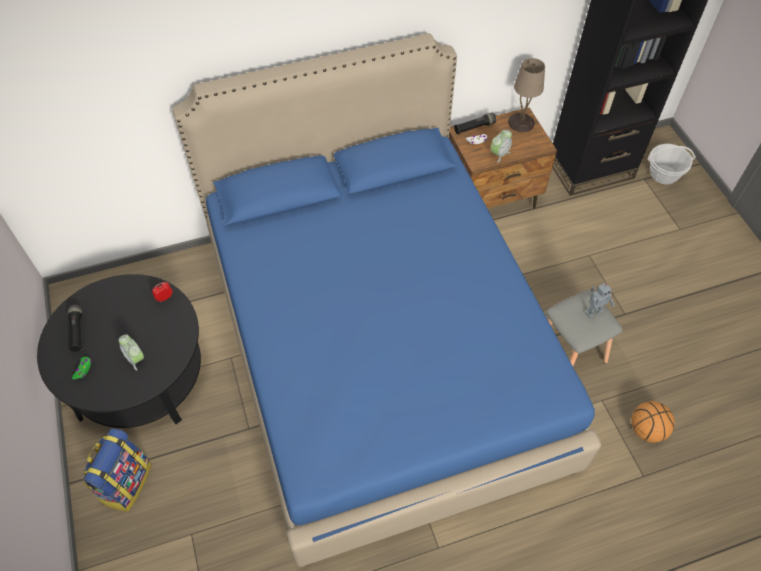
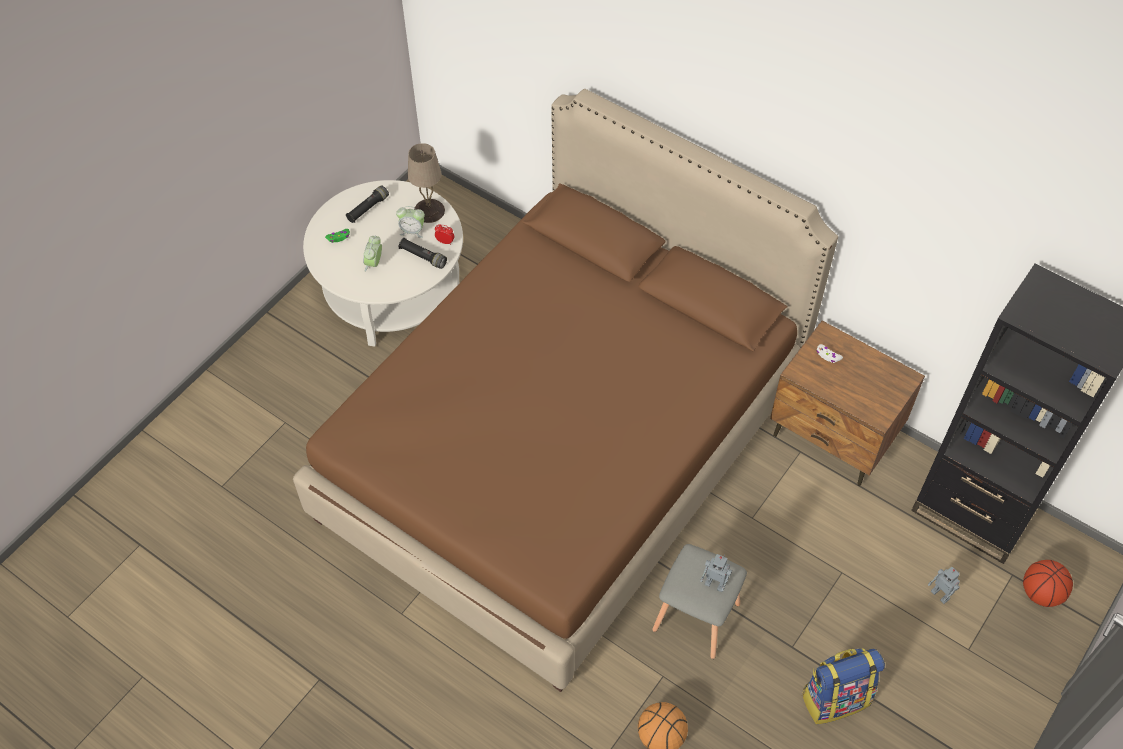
camera: 55 degrees right, 0 degrees up
(126, 482) = (294, 348): backpack -> backpack (835, 698)
(139, 375) = (392, 288): black coffee table -> white coffee table
(380, 349) = (562, 448): blue bed -> brown bed
(474, 128) = (844, 343): black flashlight -> black flashlight (423, 257)
(499, 154) = (828, 385): alarm clock -> alarm clock (412, 231)
(521, 123) = (893, 381): beige table lamp -> beige table lamp (428, 211)
(635, 218) = (940, 594): none -> toy robot
(663, 174) = (1041, 593): basket -> basketball

